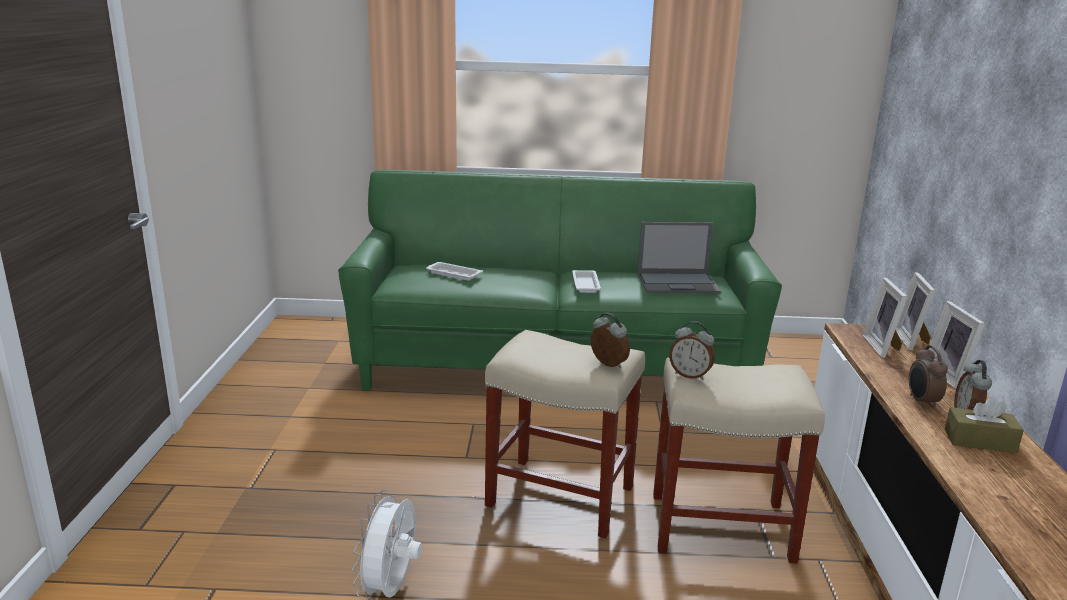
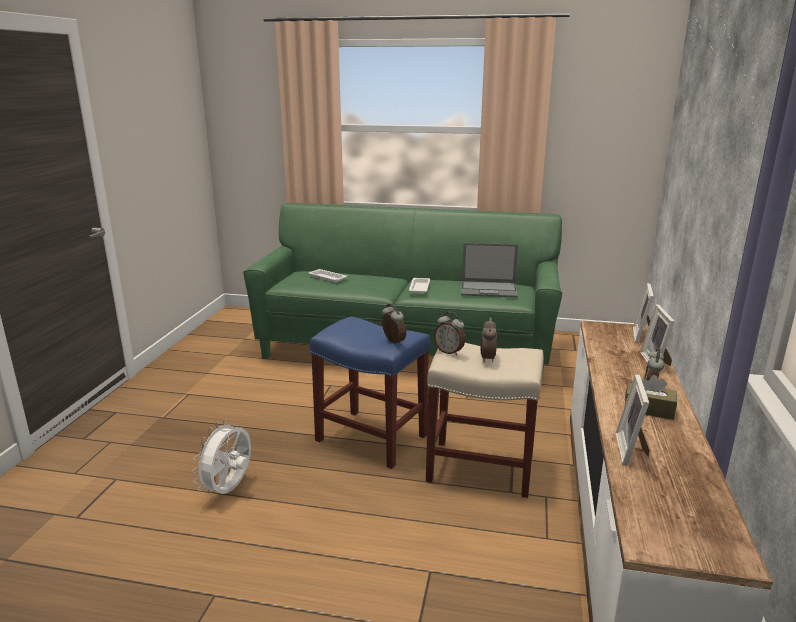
camera: 10 degrees right, 0 degrees up
(562, 496) = (373, 438): beige stool -> blue stool
(883, 347) = (616, 339): picture frame -> picture frame (632, 450)
(921, 402) = (620, 380): alarm clock -> alarm clock (487, 359)

